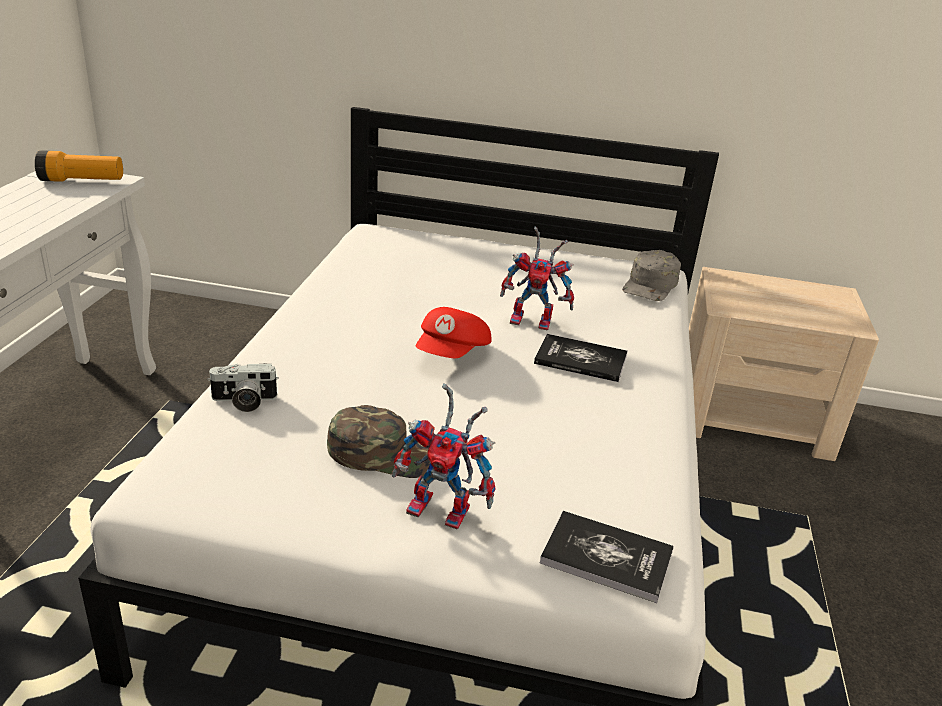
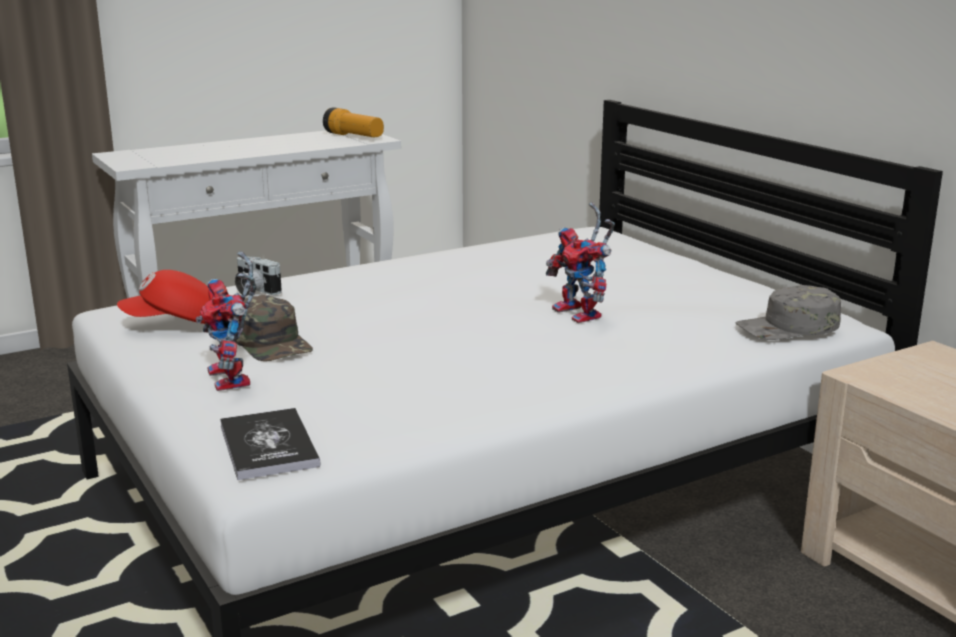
camera: 50 degrees right, 10 degrees down
(452, 353) = (456, 312): red cap -> red cap (177, 325)
(581, 360) = (559, 349): book -> none

